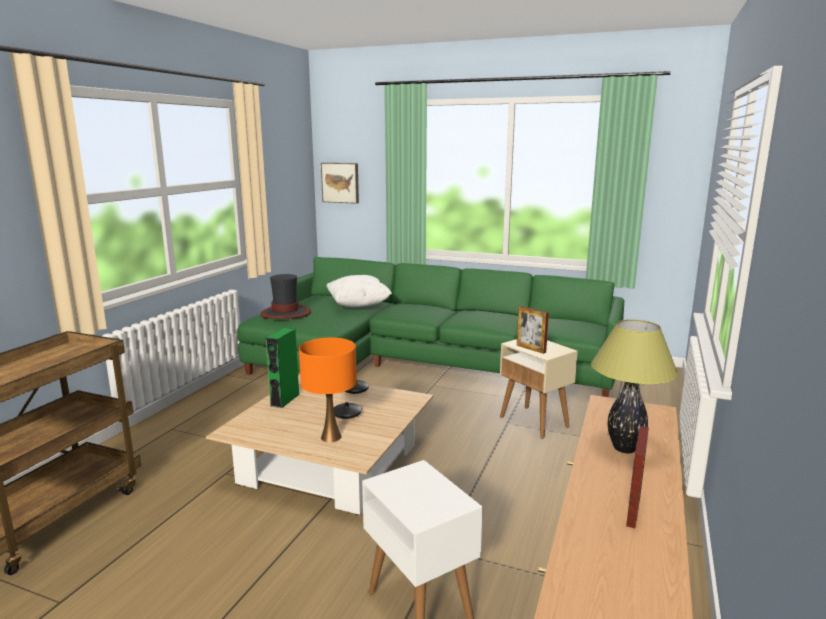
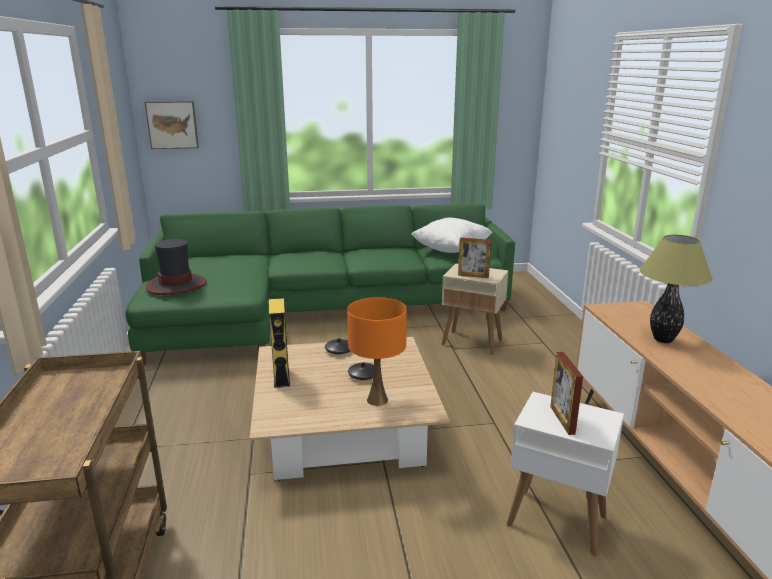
camera: 30 degrees left, 5 degrees up
(285, 400) = (281, 377): green speaker -> yellow speaker
(358, 305) = (245, 263): white pillow -> white pillow (451, 250)
(633, 509) = (728, 381): picture frame -> picture frame (562, 420)

